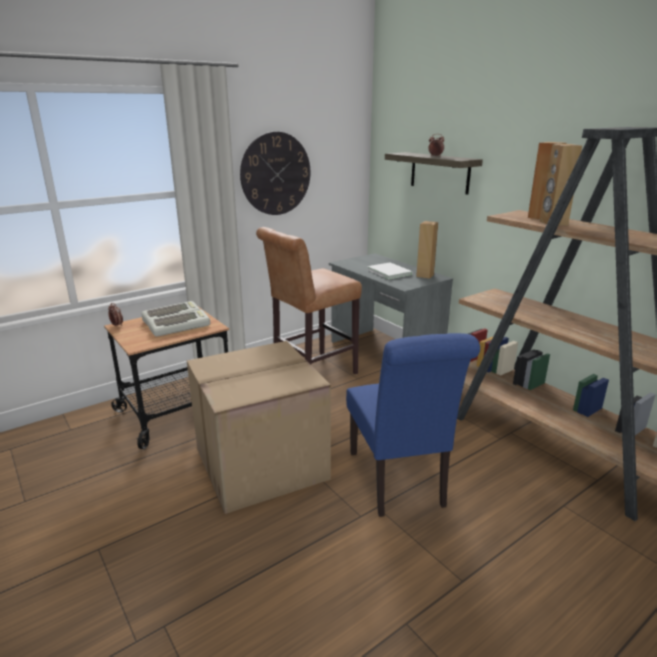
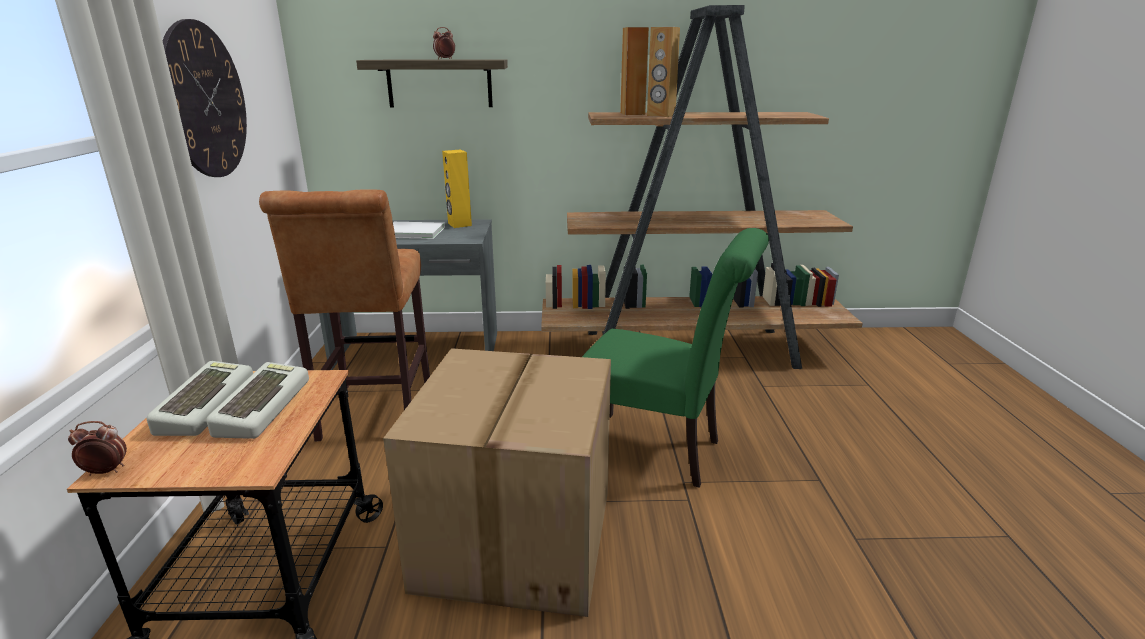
camera: 55 degrees left, 0 degrees up
(399, 482) = (658, 450): blue chair -> green chair
(424, 275) = (459, 224): brown speaker -> yellow speaker

